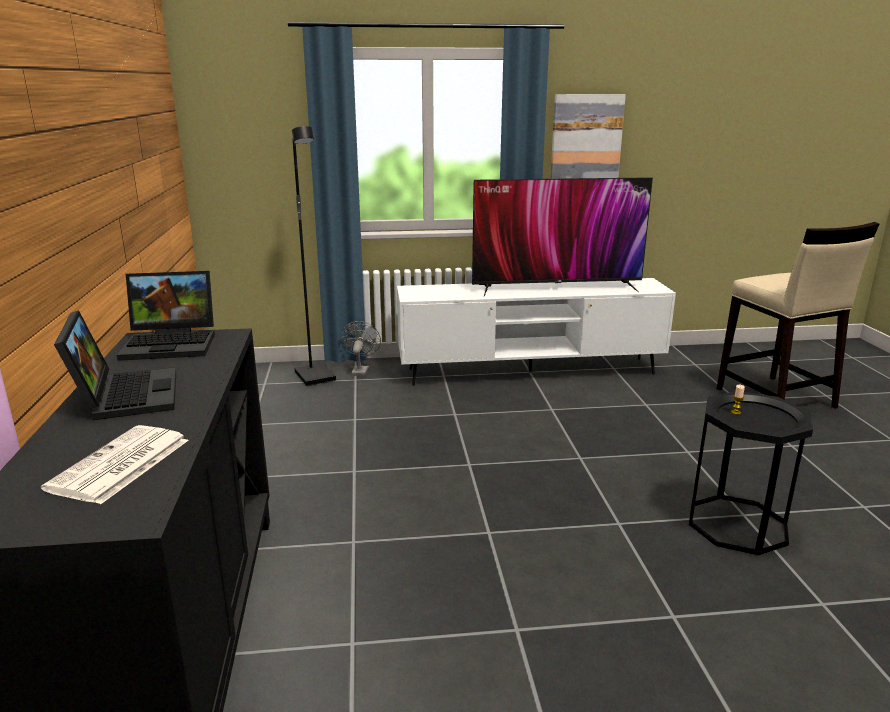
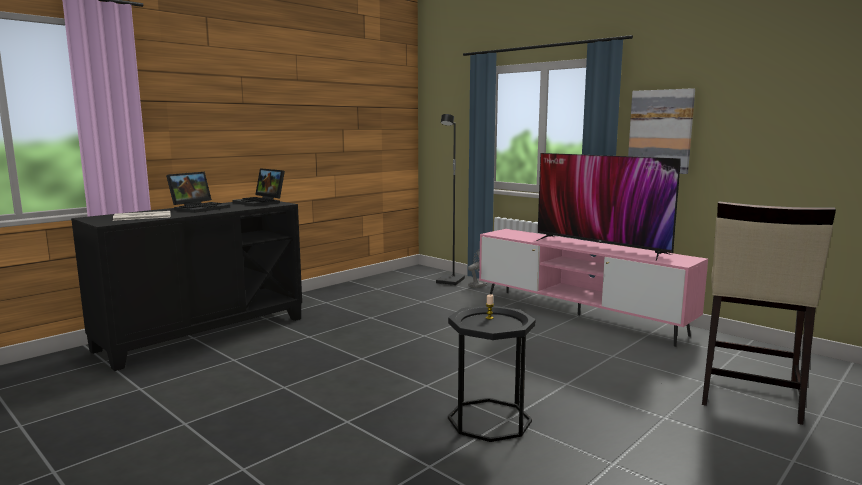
camera: 50 degrees right, 10 degrees down
(530, 372) = (578, 316): white tv stand -> pink tv stand

